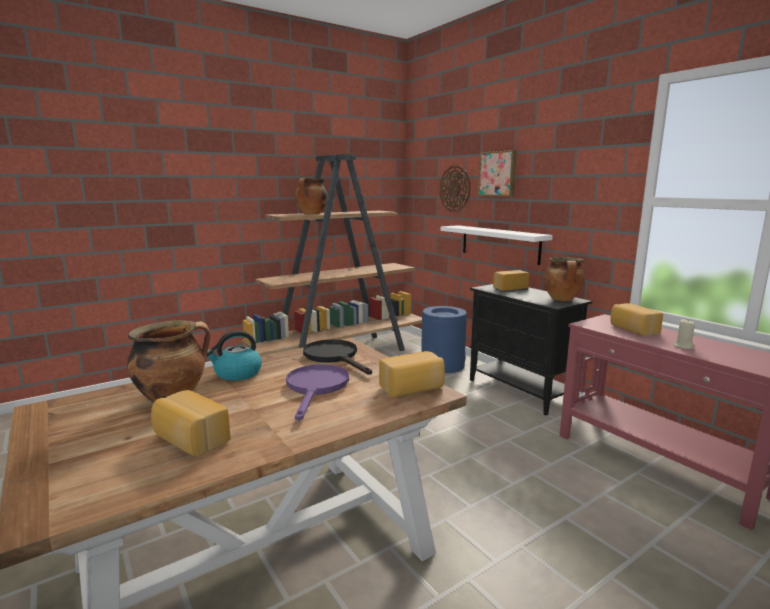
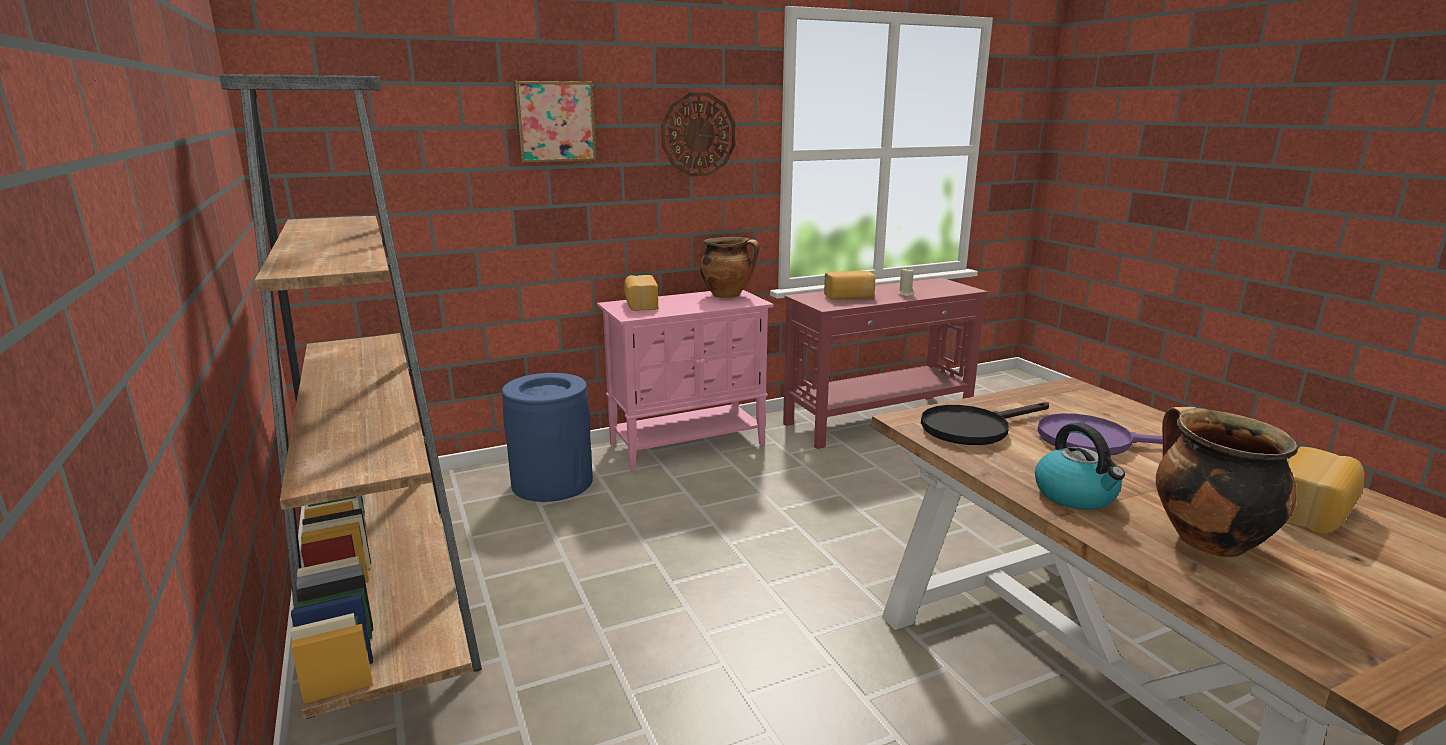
camera: 80 degrees left, 5 degrees up
(311, 214) = (336, 251): cooking pot -> none
(412, 388) = (1068, 395): bread -> none
(455, 188) = (442, 152): wall clock -> wall clock (698, 134)
(499, 244) = (574, 243): white shelf -> none
(521, 391) = (688, 444): black cabinet -> pink cabinet

